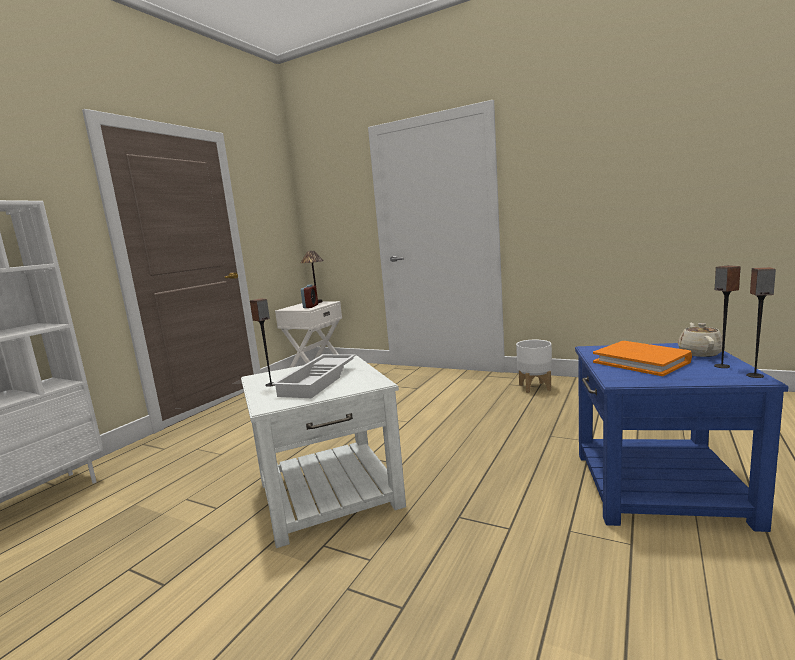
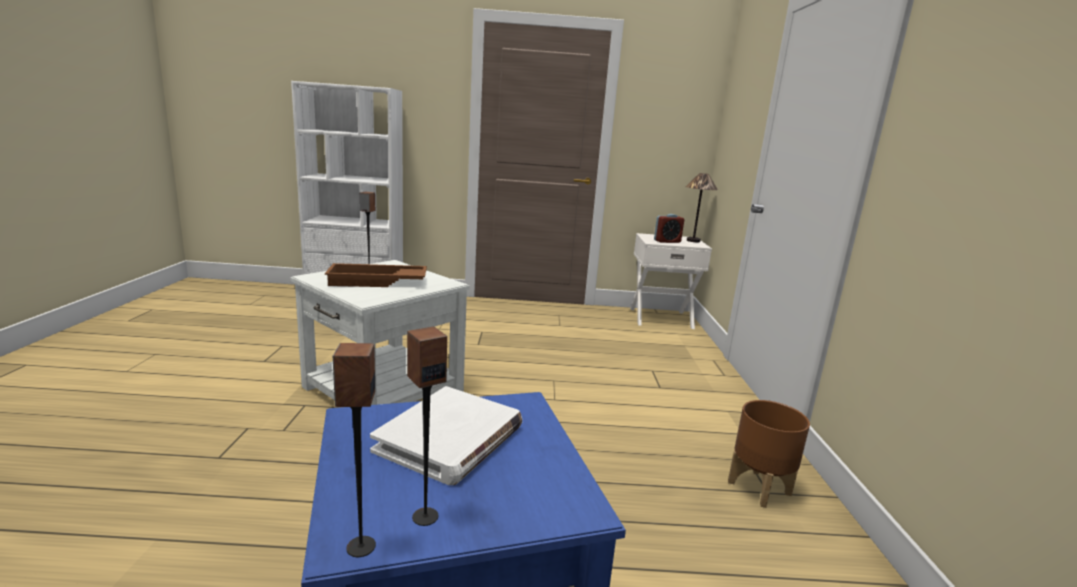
camera: 60 degrees right, 5 degrees up
(319, 381) = (377, 282): white tray -> brown tray
(535, 387) = (760, 488): white planter -> brown planter
(641, 362) = (450, 439): orange book -> white book
(700, 353) = (517, 503): beige teapot -> none

